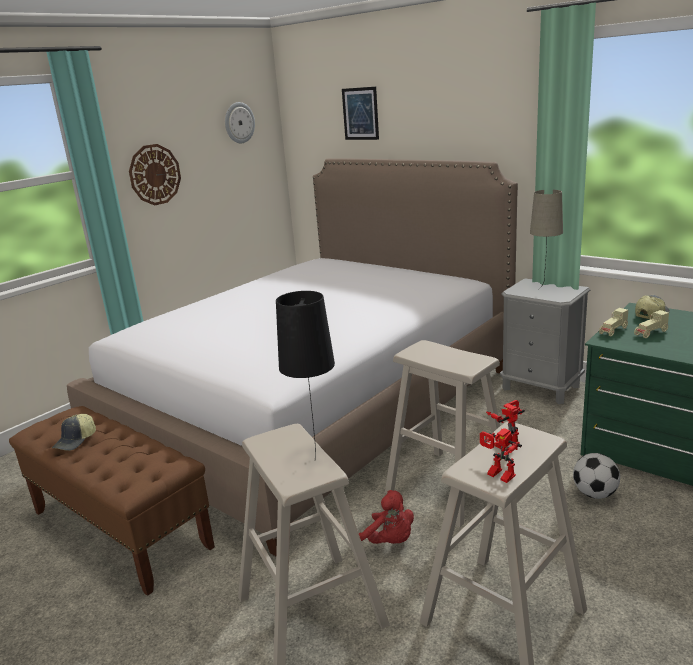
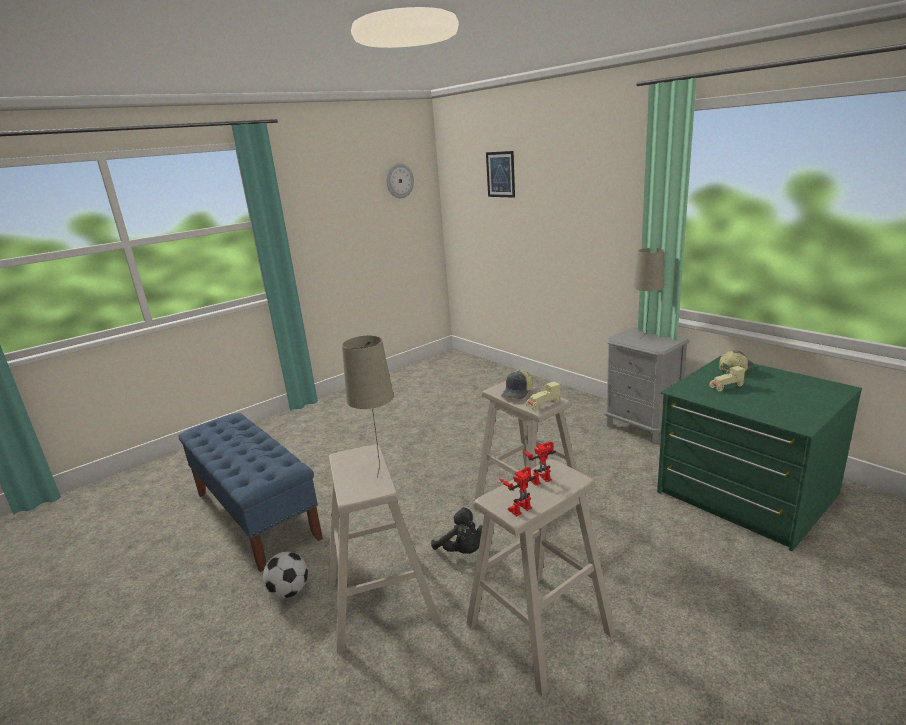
camera: 10 degrees right, 0 degrees up
(76, 441) = (223, 441): cap -> cap (518, 392)
(121, 529) = (256, 515): brown bench -> blue bench
(155, 174) = (322, 224): wall clock -> none
(315, 408) = (438, 429): bed -> none
(316, 452) = (380, 471): black table lamp -> beige table lamp
(388, 542) = (462, 551): red plush toy -> black plush toy
(497, 476) = (519, 507): toy robot -> toy robot turned 90 degrees clockwise
(595, 494) = (658, 529): football -> football (290, 591)
(613, 331) = (692, 382): beige toy car -> beige toy car (543, 405)

